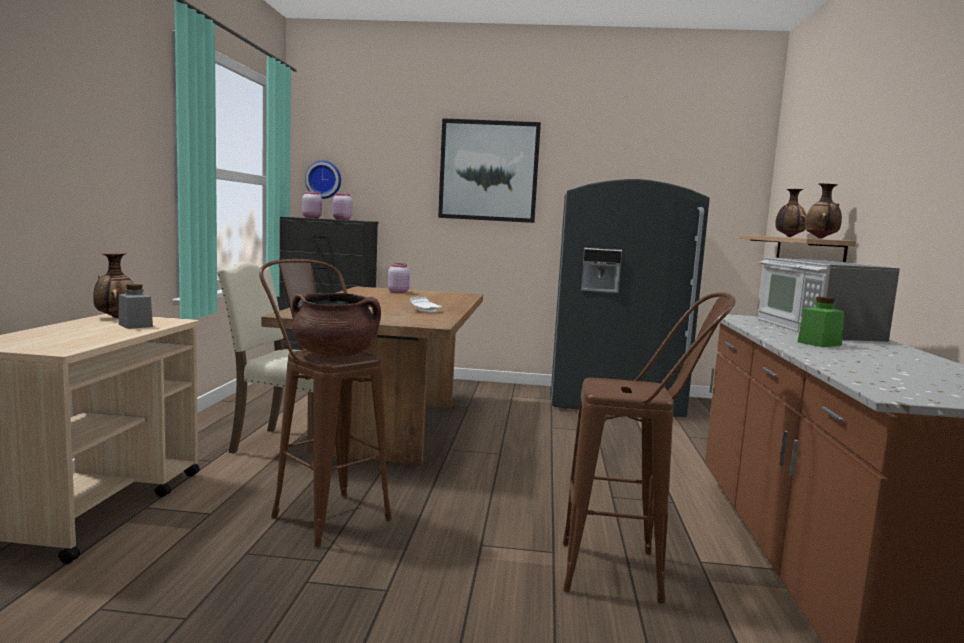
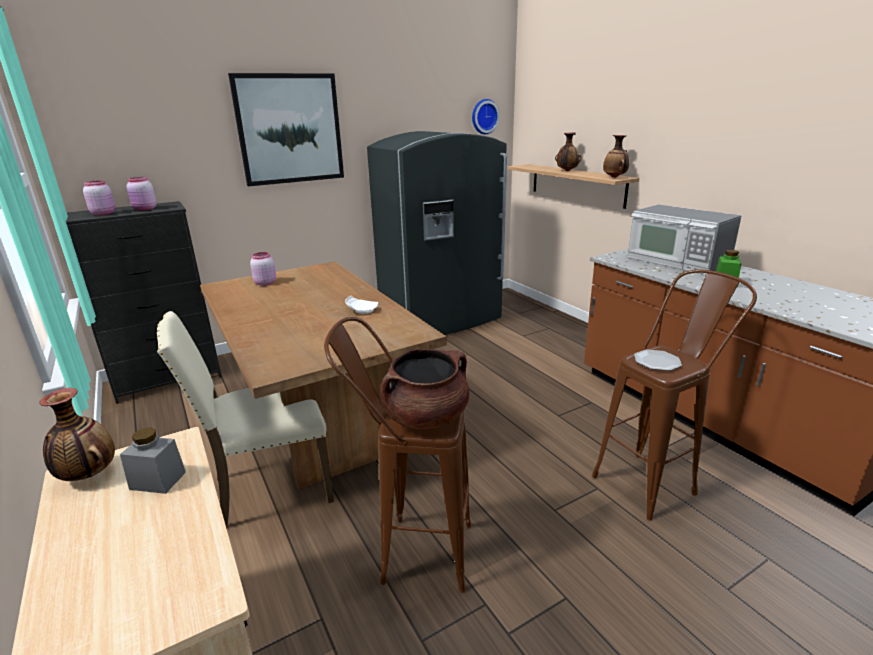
camera: 35 degrees left, 15 degrees up
(324, 179) = (90, 160): wall clock -> wall clock (484, 116)
(616, 386) = (656, 362): none -> plate

